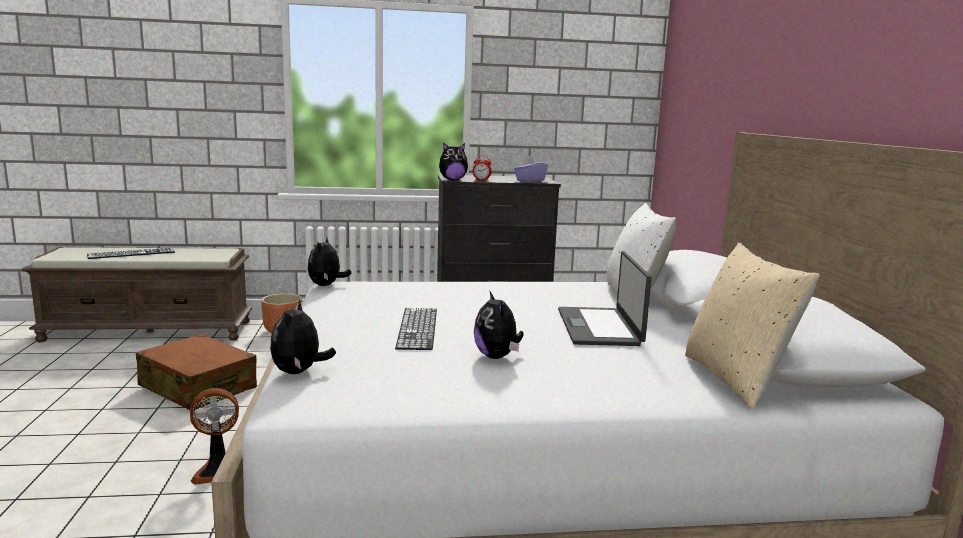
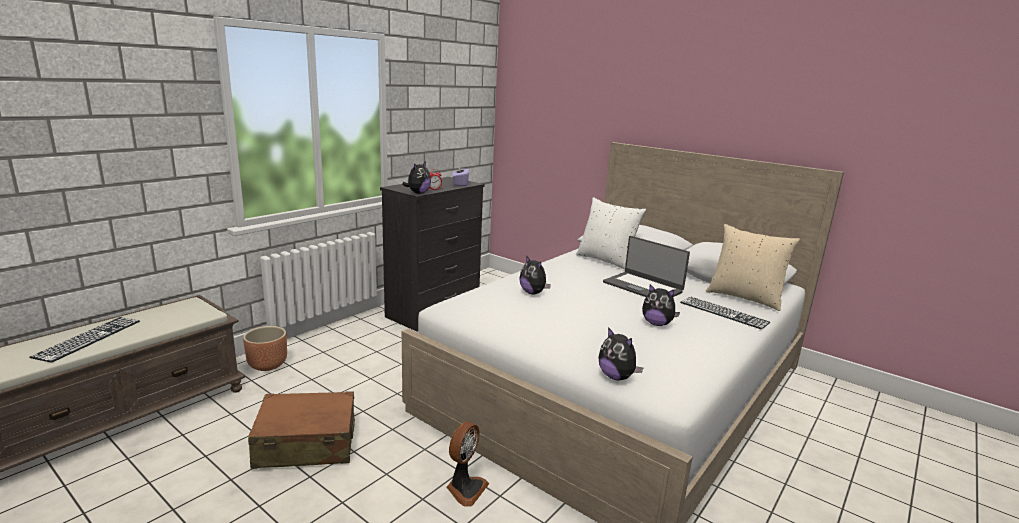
camera: 45 degrees left, 5 degrees up
(326, 285) = (443, 310): plush toy -> plush toy (533, 293)
(417, 328) = (581, 321): keyboard -> keyboard (723, 312)

